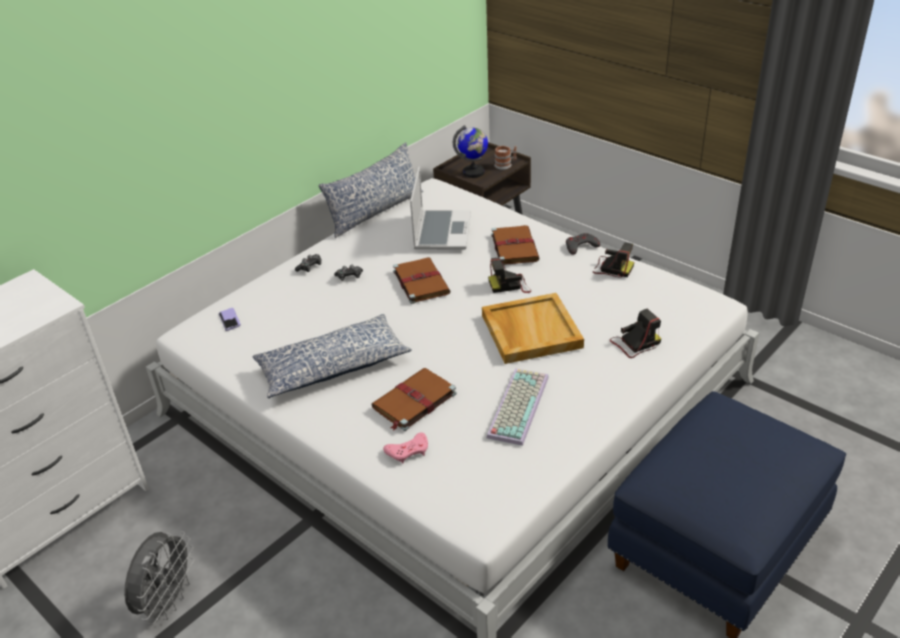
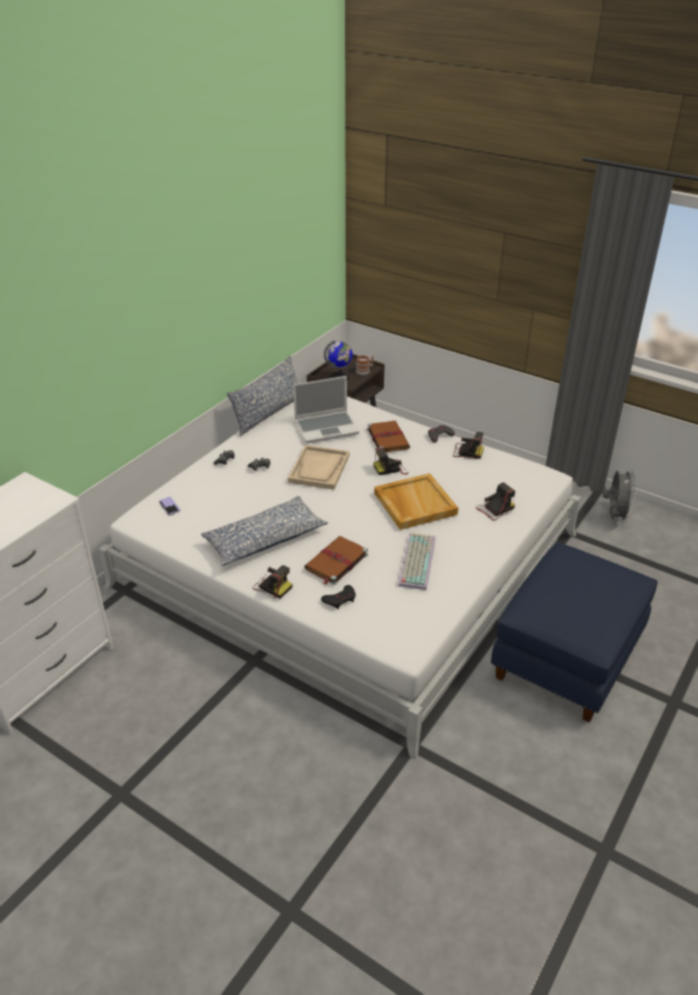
camera: 10 degrees left, 0 degrees up
(167, 601) = (152, 732): grey fan -> grey fan (614, 516)
(327, 427) = (272, 586): none -> camera
(408, 451) = (340, 599): pink game controller -> black game controller
(420, 282) = (319, 469): brown book -> beige tray
(441, 231) = (327, 427): laptop -> laptop turned 75 degrees clockwise

